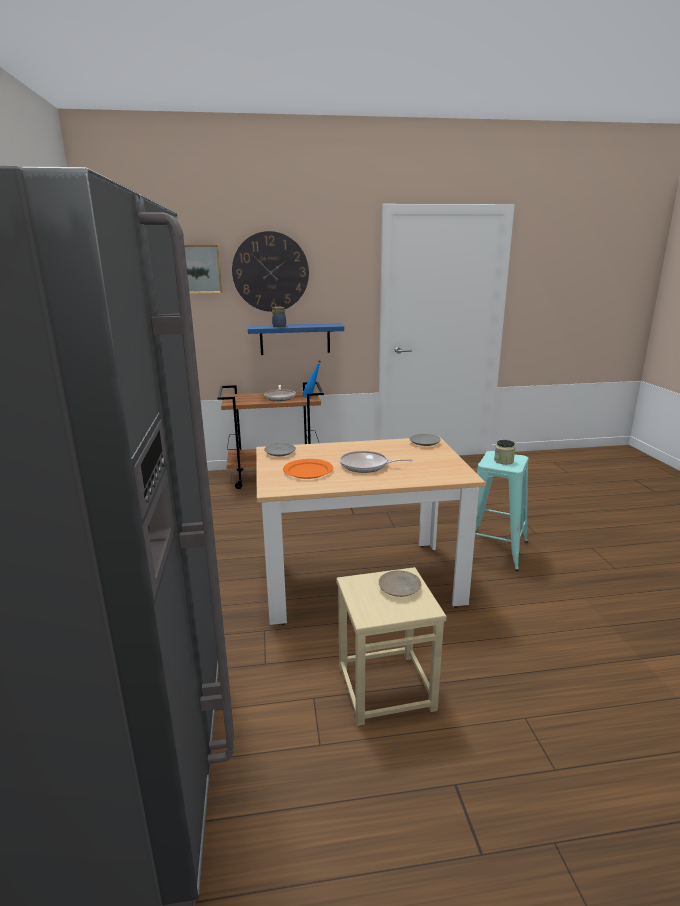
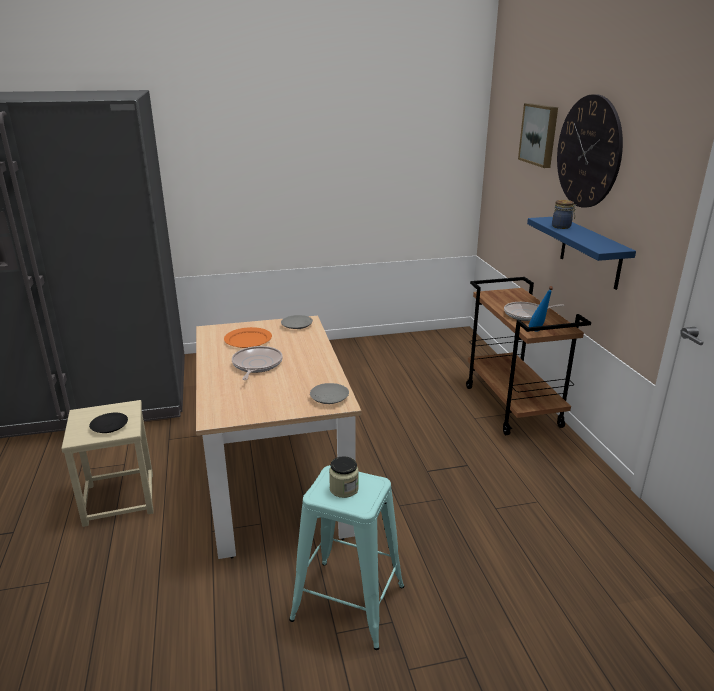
camera: 85 degrees right, 5 degrees up
(400, 588) = (110, 427): beige plate -> black plate

